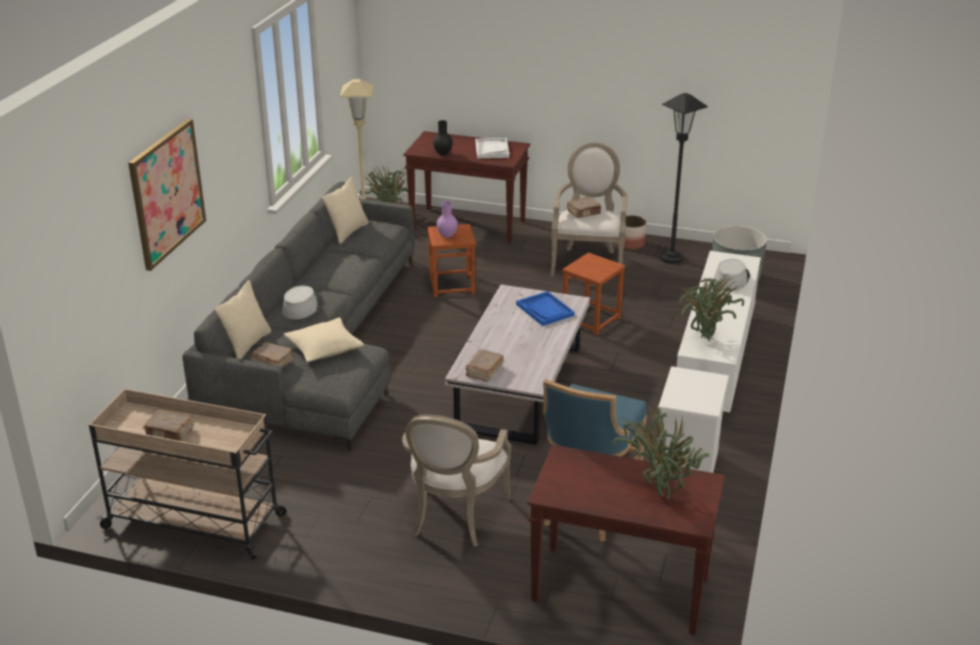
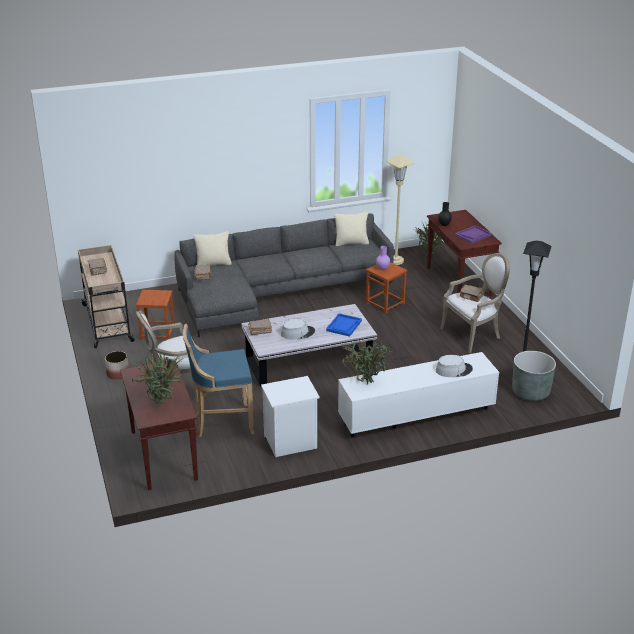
camera: 55 degrees right, 0 degrees up
(167, 193) = (196, 165): picture -> none
(302, 306) = (260, 262): grey hat -> grey hat (297, 333)
(324, 349) = (231, 283): beige pillow -> none
(492, 149) = (473, 235): white tray -> purple tray
(591, 320) = (408, 359): brown stool -> brown stool (157, 332)
(631, 244) = (520, 340): planter -> planter (118, 374)

